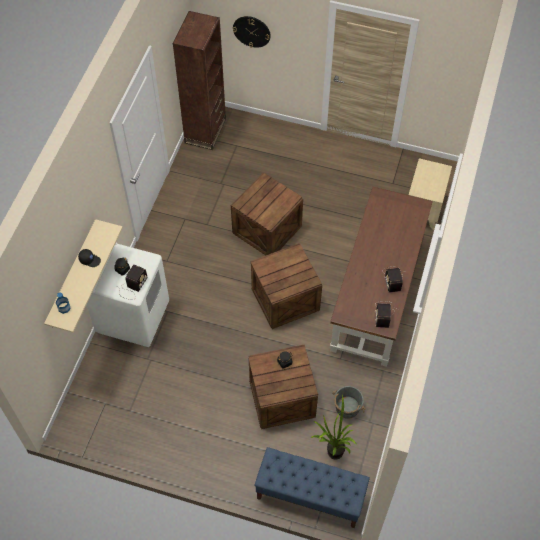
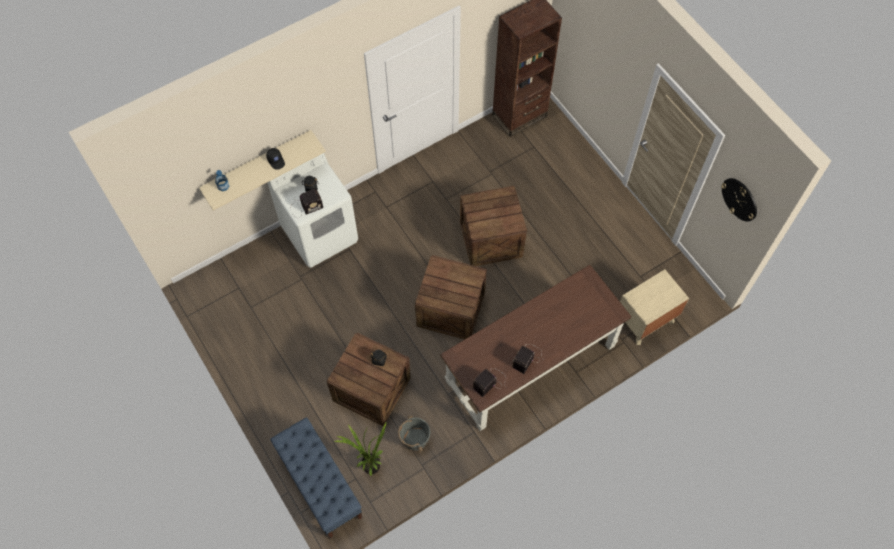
camera: 40 degrees right, 5 degrees up
(251, 31) = (591, 49): wall clock -> wall clock (739, 199)

